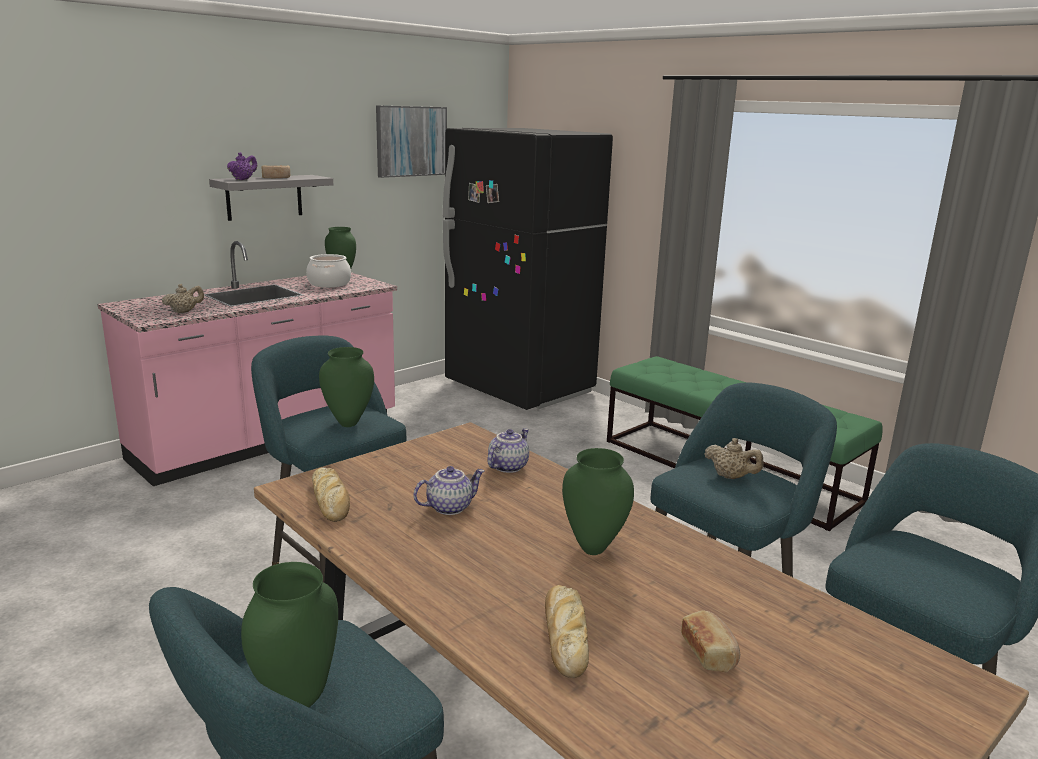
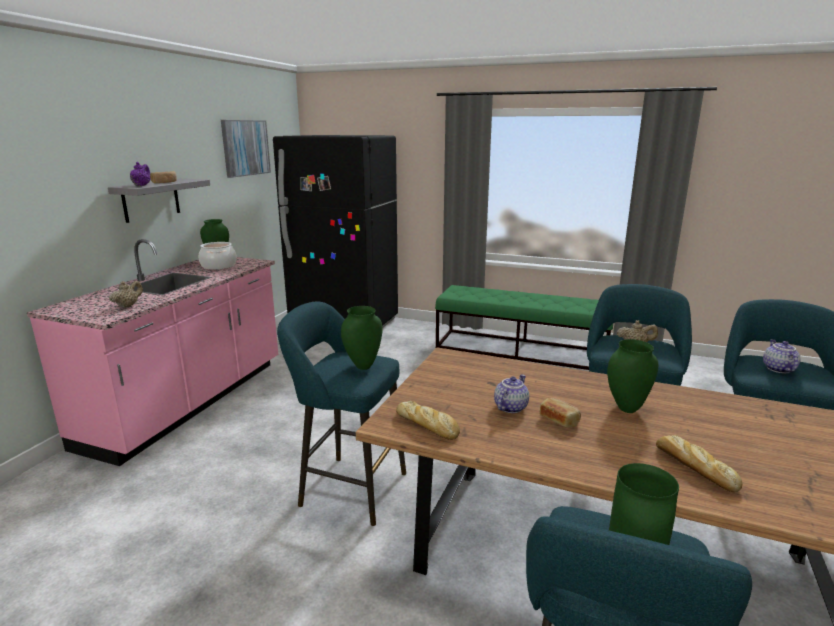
camera: 25 degrees left, 0 degrees up
(507, 466) = (504, 371): teapot -> teapot (777, 369)
(709, 652) = (769, 450): bread -> bread (559, 420)

